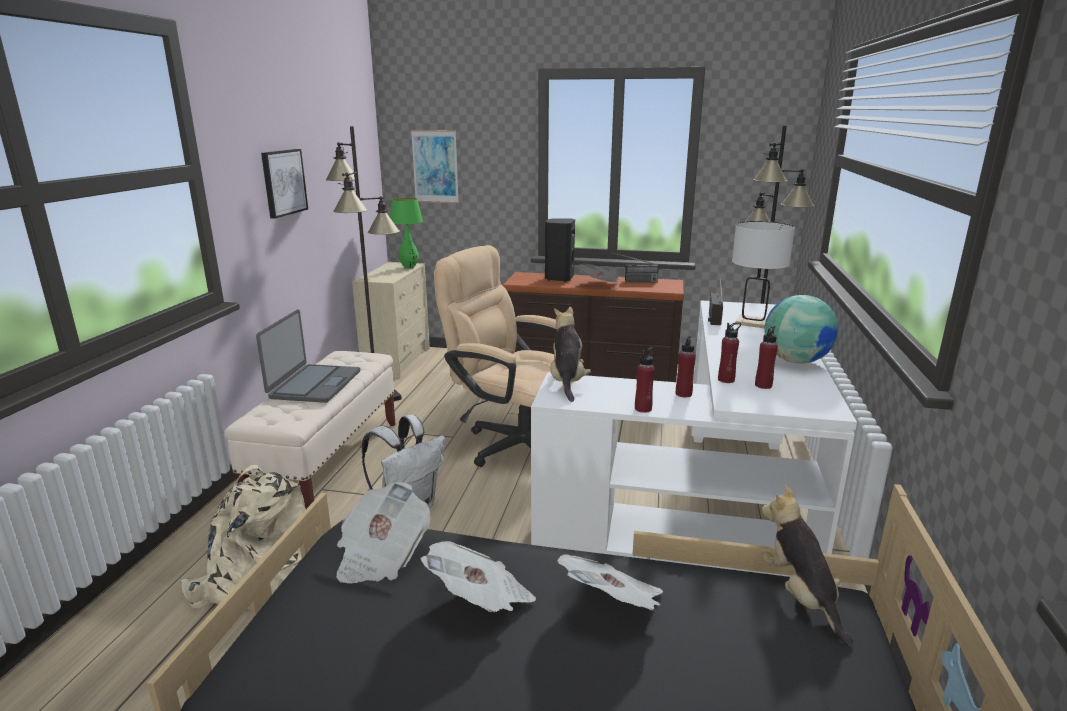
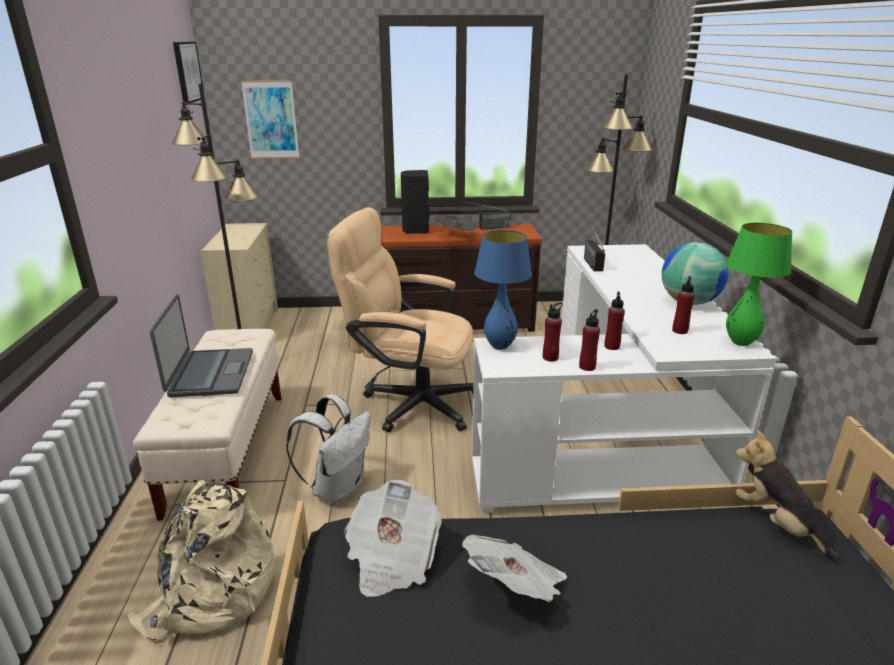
camera: 15 degrees left, 5 degrees up
(283, 182) = (133, 151): picture -> picture (187, 72)
(409, 267) = (253, 229): green table lamp -> green table lamp (740, 342)
(567, 381) = (500, 346): plush toy -> blue table lamp
(613, 604) = (634, 565): newspaper -> none
(726, 380) = (645, 328): red bottle -> red bottle (550, 357)
(752, 323) = (628, 266): white table lamp -> none

